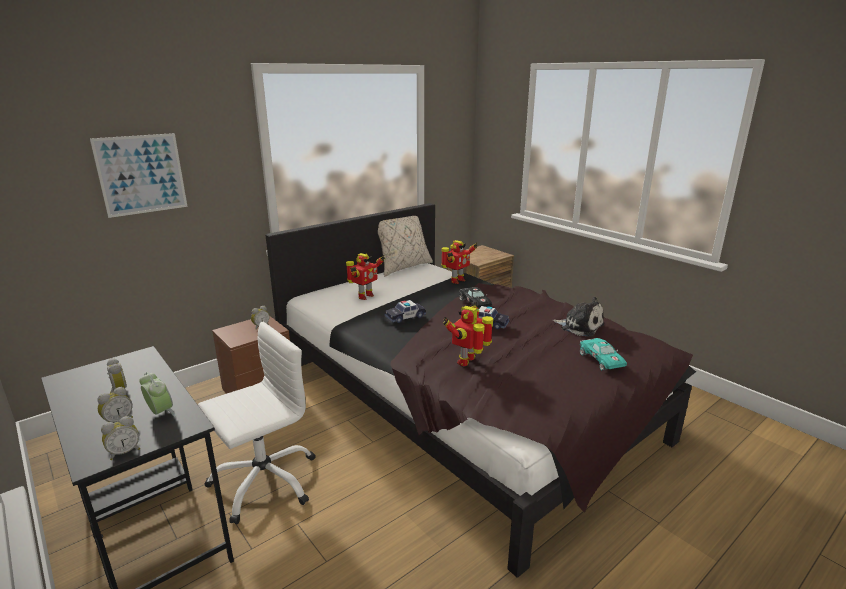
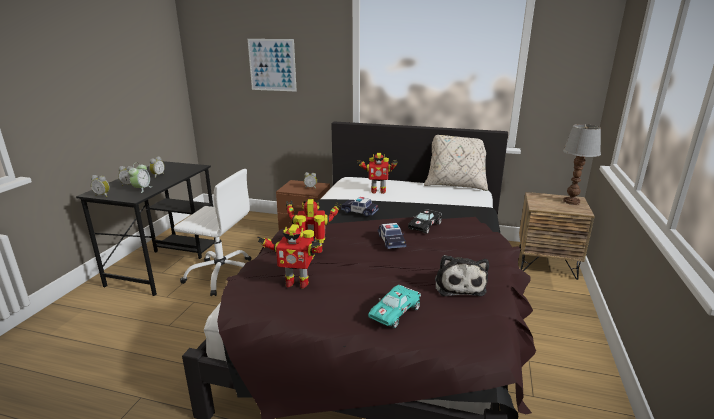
camera: 55 degrees right, 0 degrees up
(456, 281) = (466, 209): toy robot -> toy robot (296, 282)
(484, 250) = (571, 201): none -> table lamp

